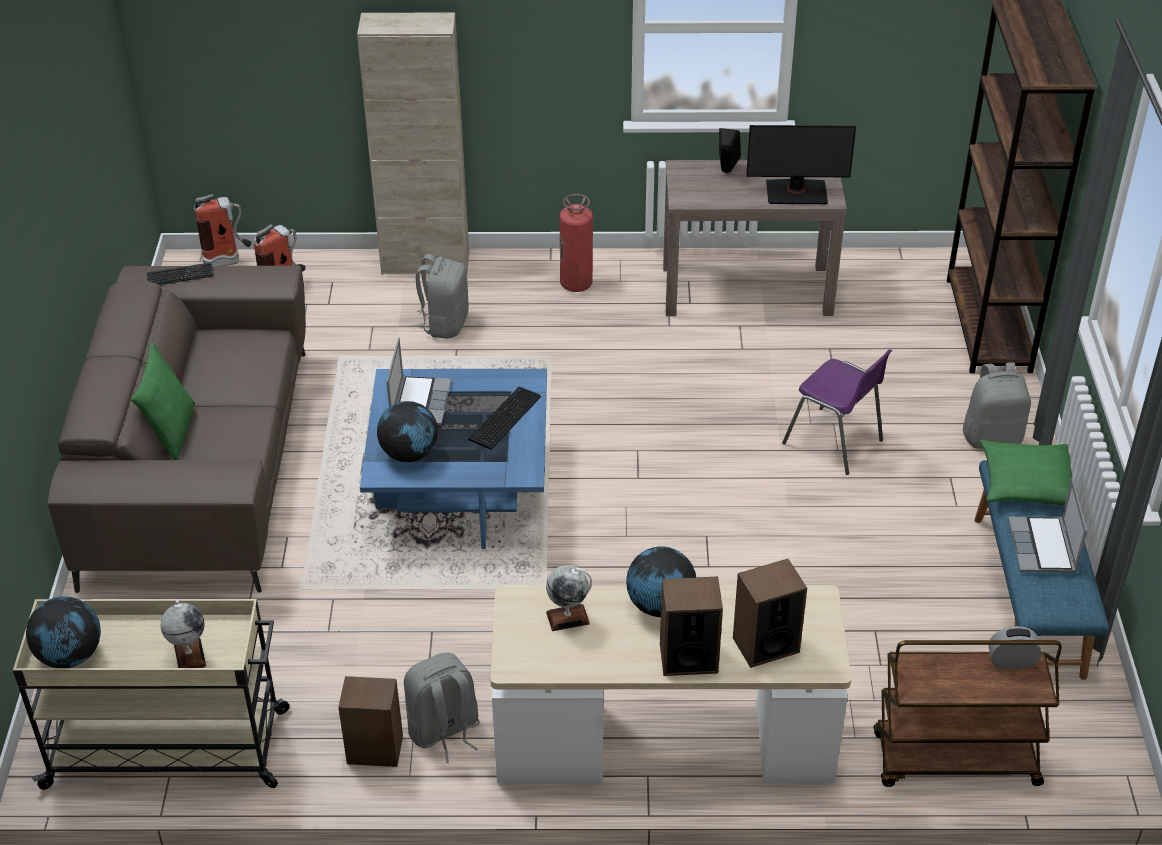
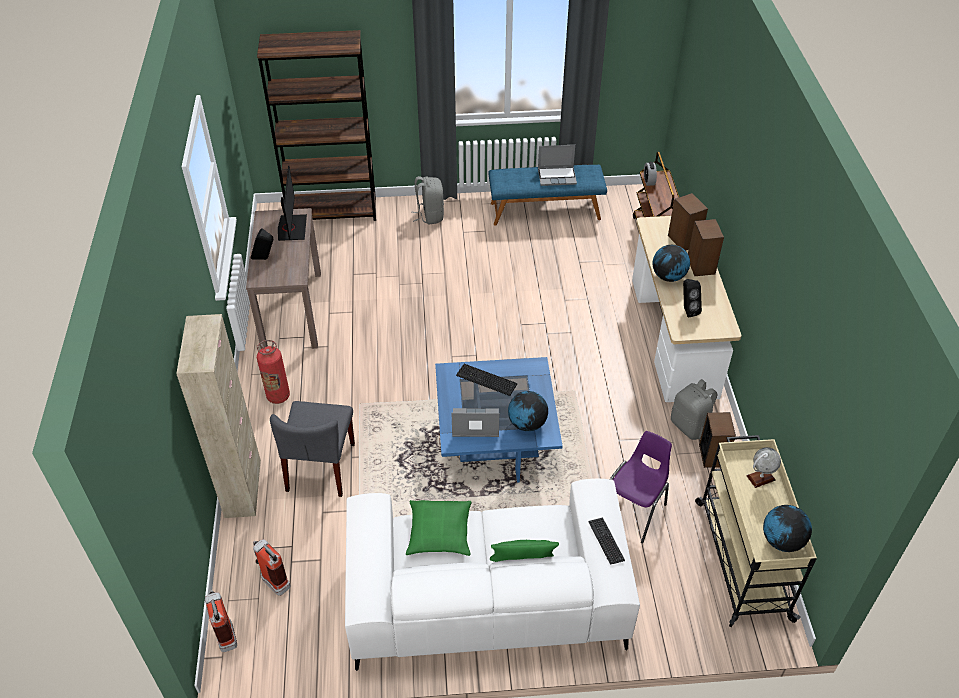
camera: 95 degrees left, 5 degrees up
(180, 276) = (367, 573): keyboard -> keyboard (606, 541)
(201, 464) = (486, 597): brown sofa -> white sofa
(444, 323) = (321, 467): grey backpack -> grey chair
(568, 618) = (687, 310): globe -> black speaker
(835, 443) = (439, 273): purple chair -> purple chair (634, 511)
(1025, 482) = (511, 179): green pillow -> green pillow (439, 533)

